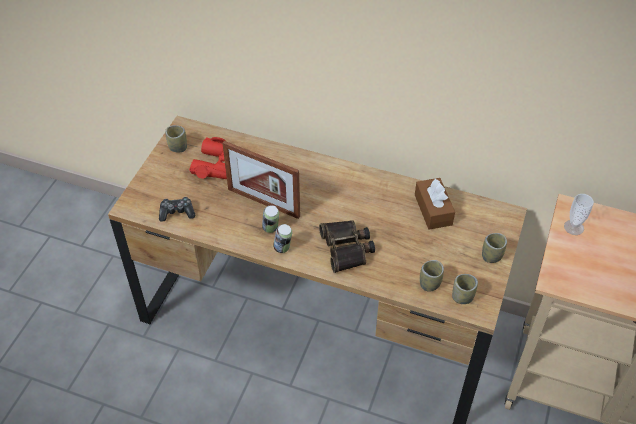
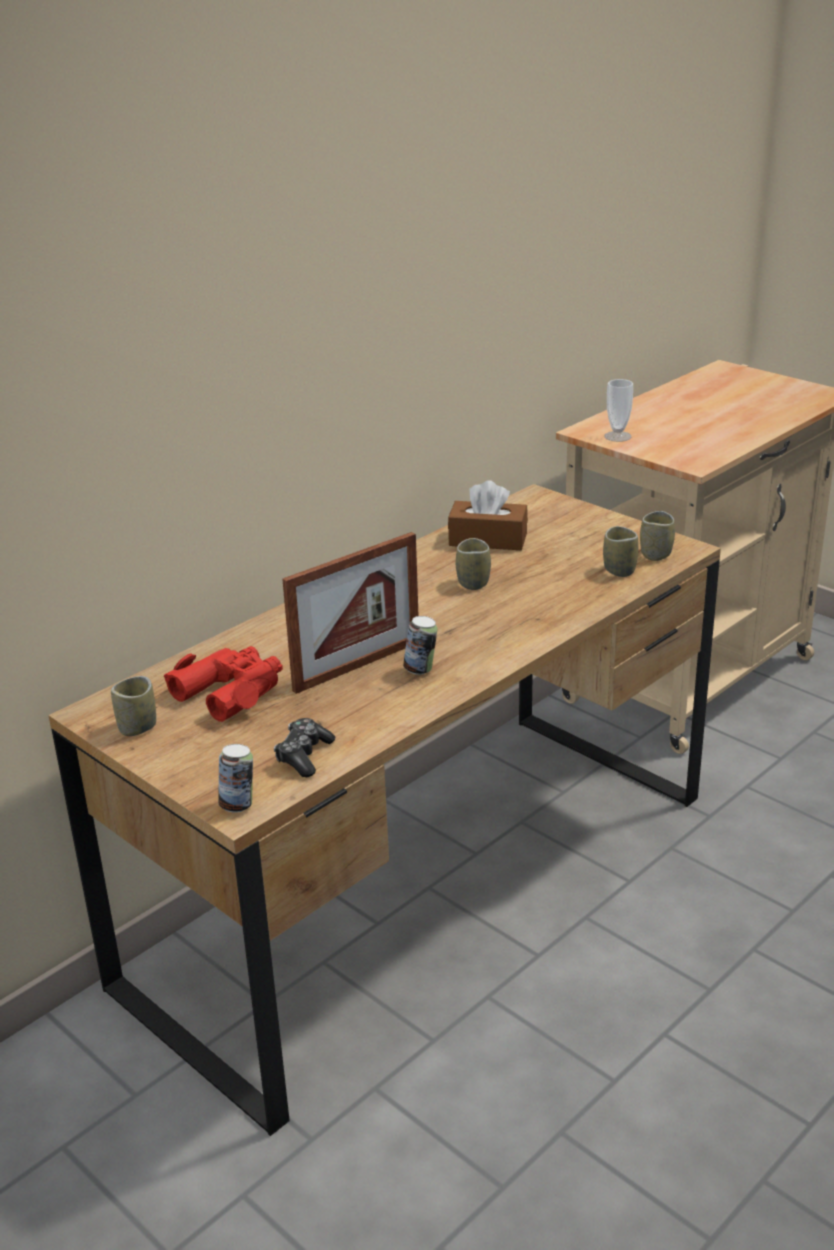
camera: 65 degrees left, 20 degrees down
(283, 248) = (471, 667): can -> can (238, 805)
(347, 248) = (511, 615): binoculars -> none
(491, 256) = (599, 521): cup -> cup (473, 583)

